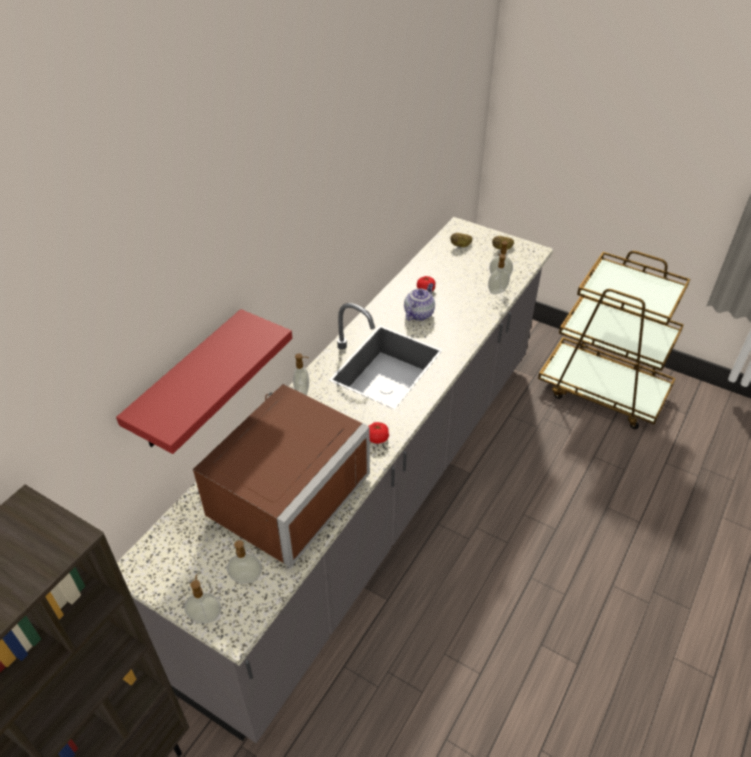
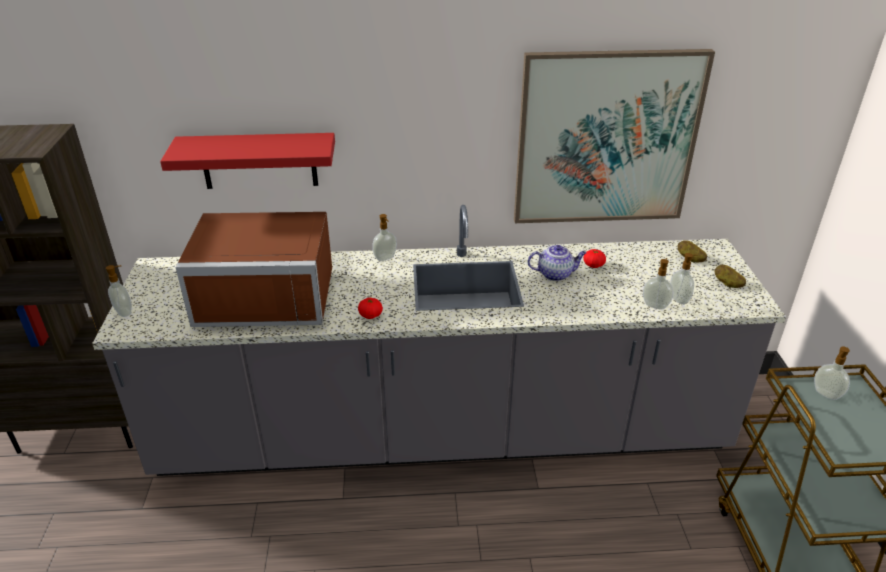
camera: 55 degrees right, 10 degrees down
(246, 579) = (170, 314): soap dispenser -> soap dispenser (825, 394)
(394, 187) = (606, 139): none -> picture

